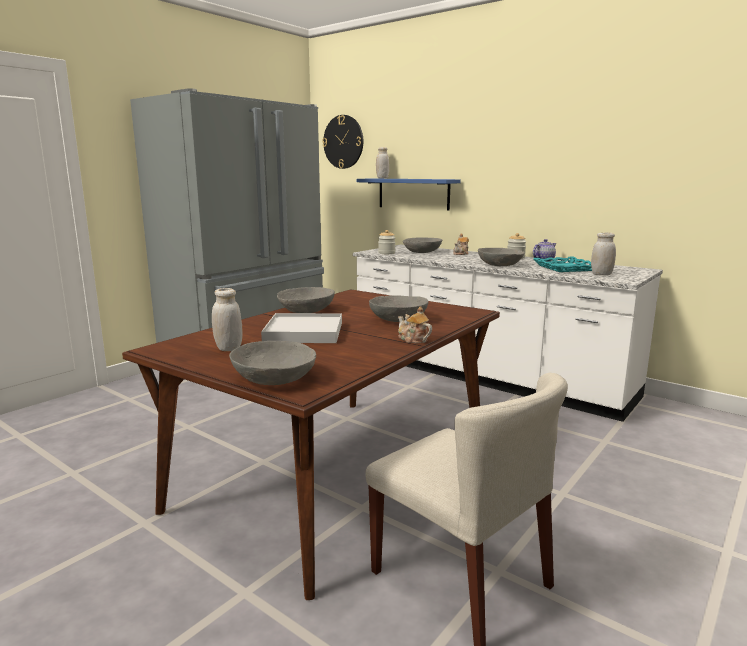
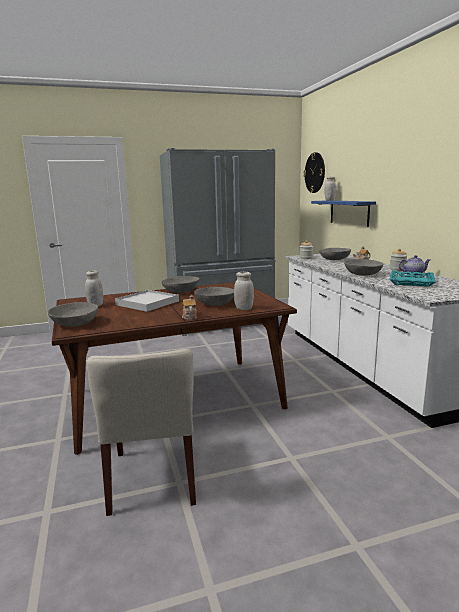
camera: 35 degrees right, 0 degrees up
(601, 274) = (427, 290): white jar -> white jar (244, 308)

